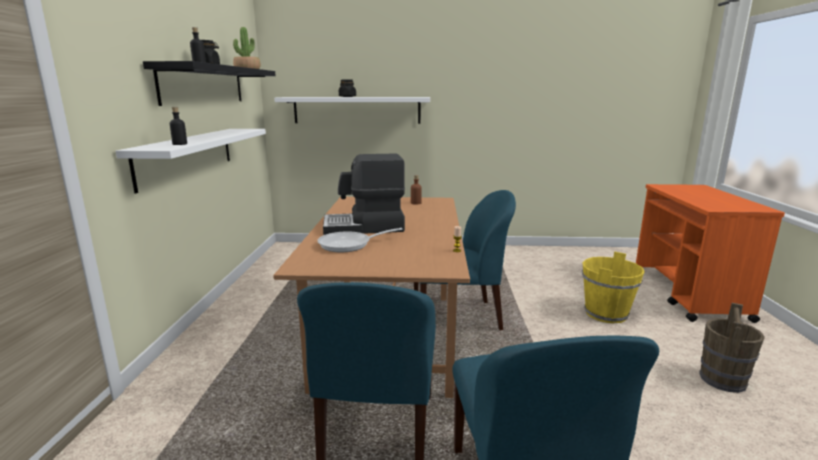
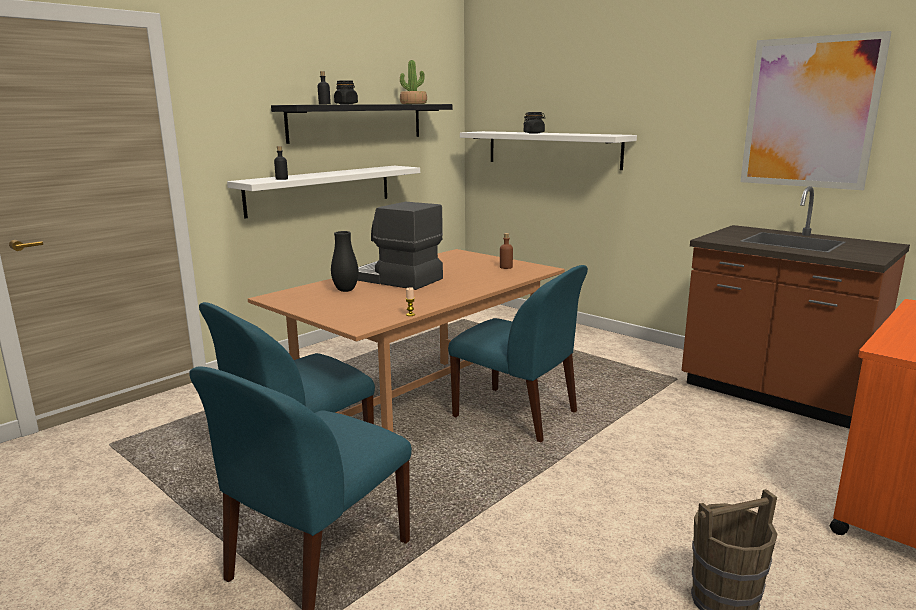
camera: 40 degrees right, 0 degrees up
(349, 245) = (345, 290): frying pan -> black vase
(547, 81) = (810, 113): none -> picture
(555, 258) = (775, 394): none -> brown counter
(606, 314) = (710, 476): yellow bucket -> none

